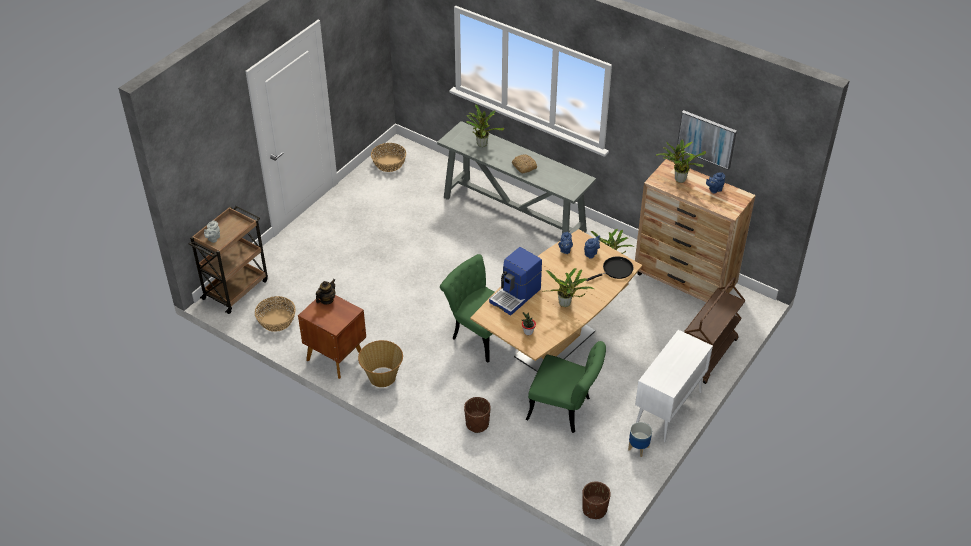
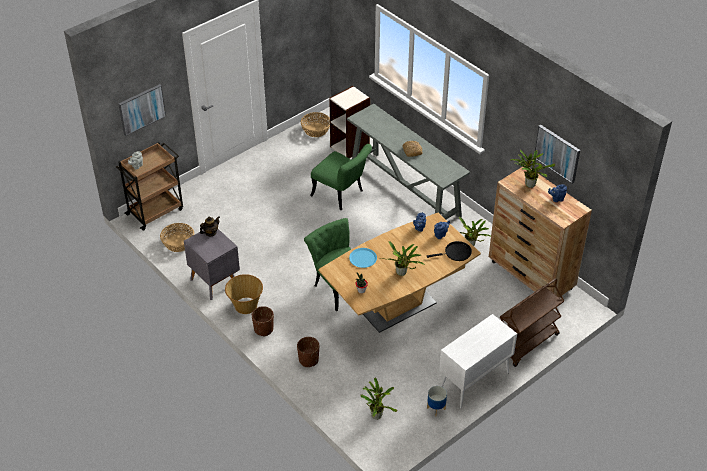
camera: 15 degrees right, 0 degrees up
(210, 170) = (141, 109): none -> picture
(335, 356) = (214, 281): brown nightstand -> grey nightstand
(435, 175) = (350, 146): none -> bookcase
(482, 143) = (384, 125): potted plant -> potted plant (376, 414)
(516, 295) = (363, 258): coffee machine -> blue plate
(565, 410) = (386, 364): green chair -> green chair (341, 195)
(594, 509) = (379, 451): brown planter -> brown planter (263, 329)

